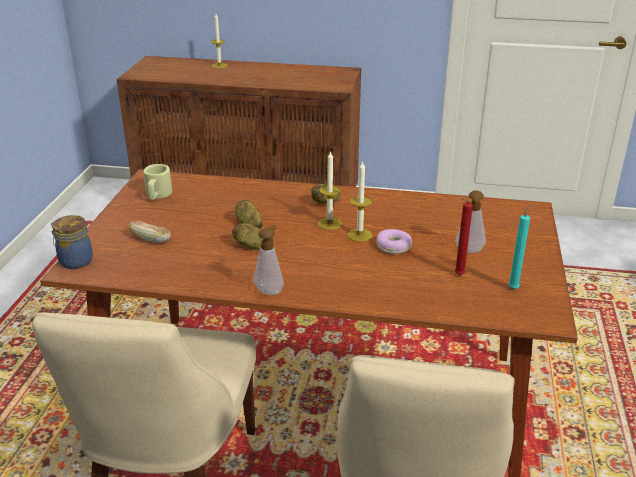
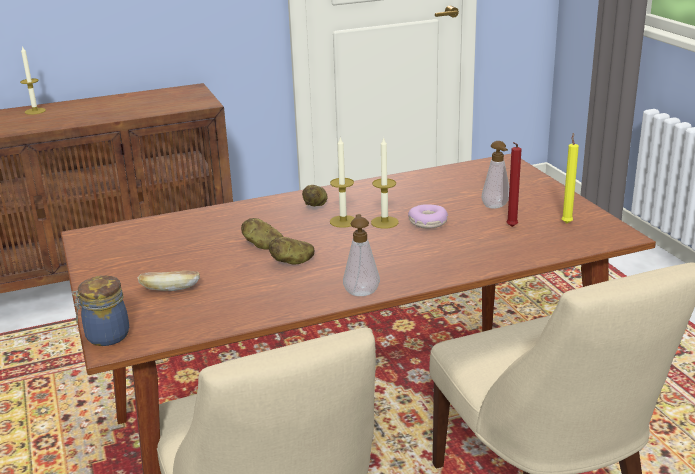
camera: 30 degrees left, 5 degrees down
(157, 195) = (120, 248): beige mug -> none
(514, 288) = (566, 222): turquoise candle -> yellow candle

